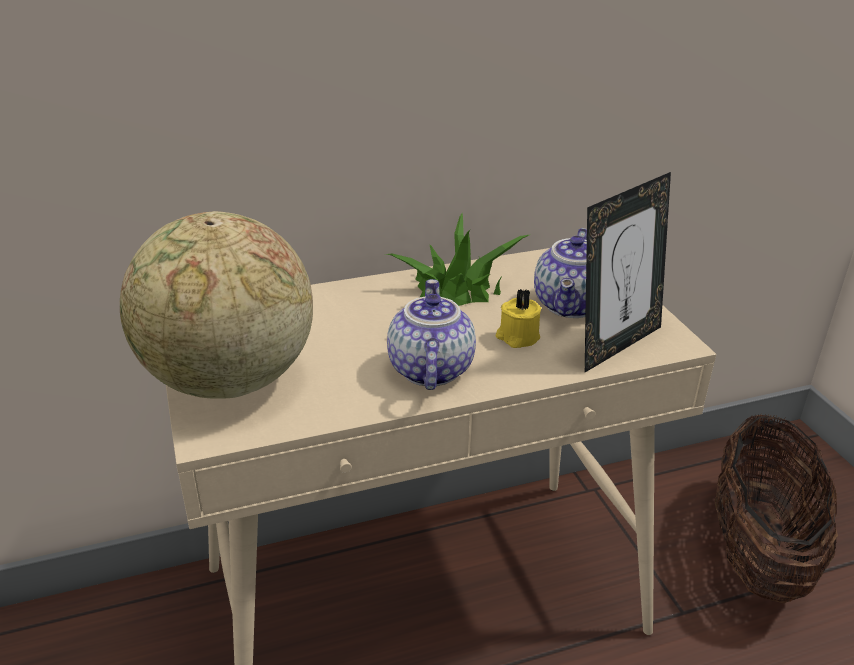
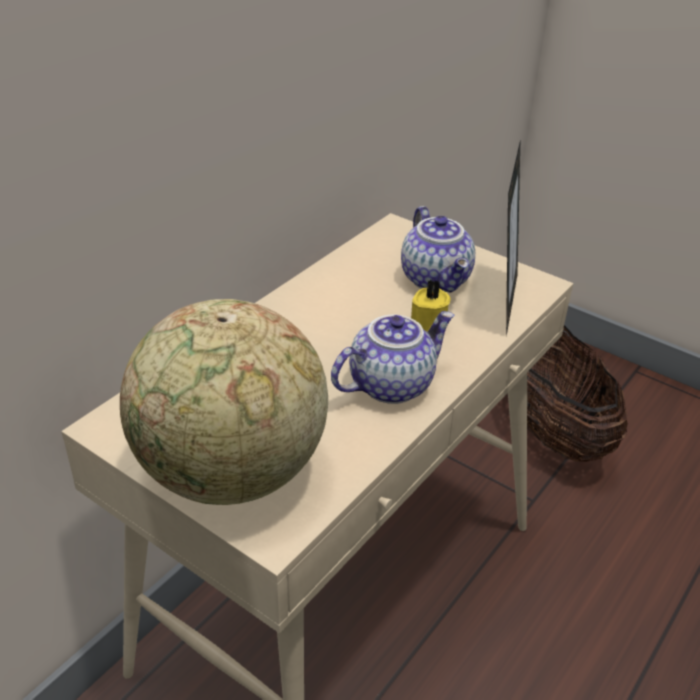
camera: 35 degrees left, 5 degrees up
(428, 369) = (390, 384): teapot -> teapot turned 90 degrees clockwise
(456, 288) = (330, 298): potted plant -> none

